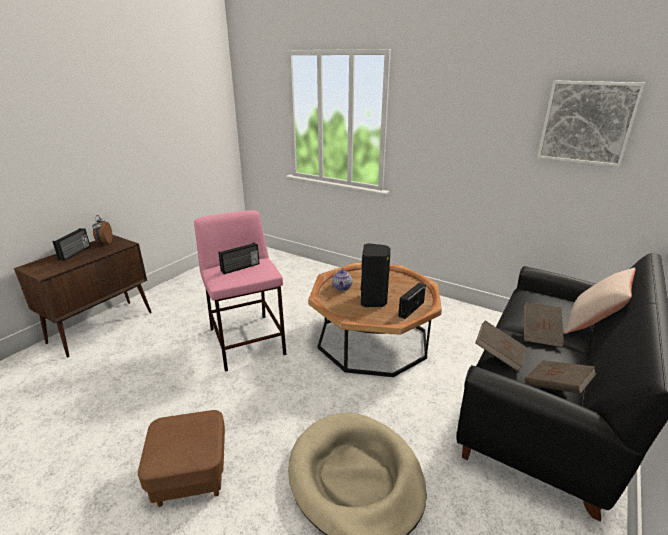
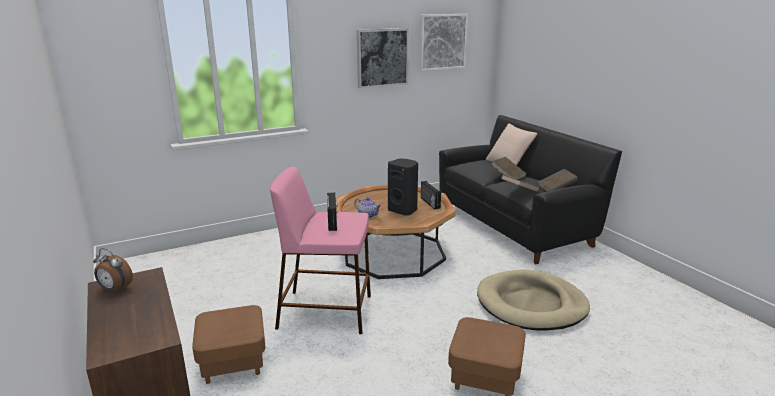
camera: 60 degrees left, 5 degrees down
(75, 253) = (116, 313): radio -> none
(165, 329) = (233, 362): none -> brown ottoman
(485, 132) = (382, 57): none -> picture

